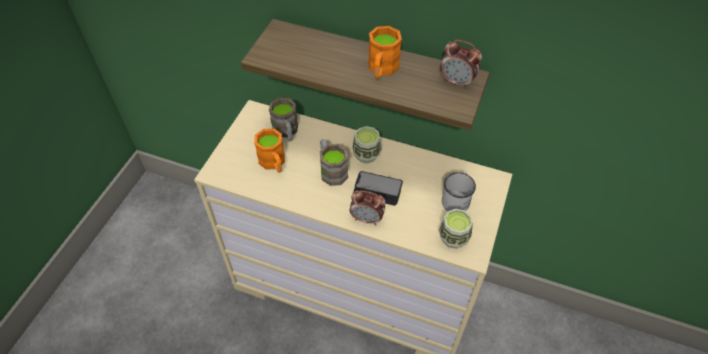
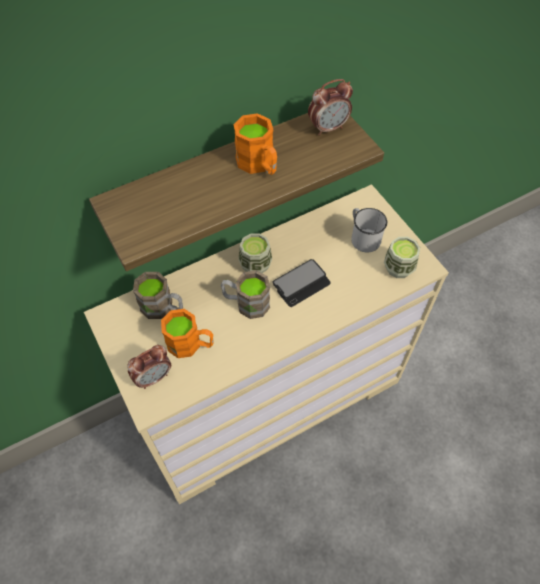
camera: 50 degrees left, 5 degrees up
(367, 219) = (325, 314): alarm clock -> alarm clock (153, 377)

